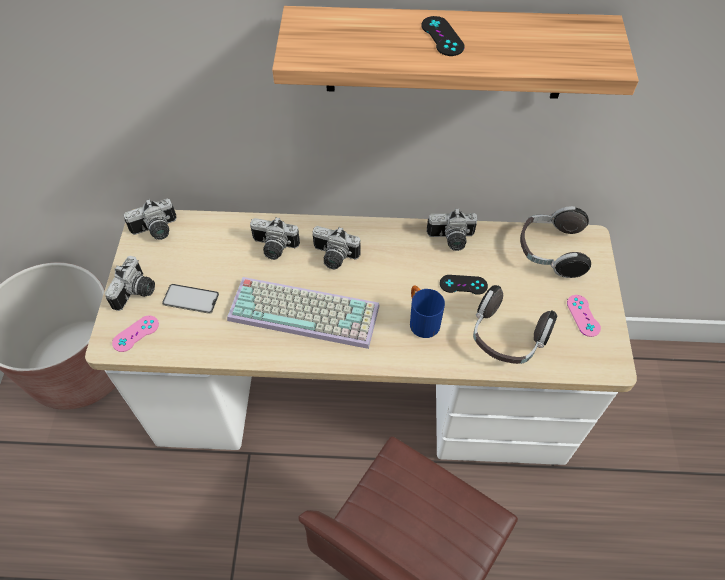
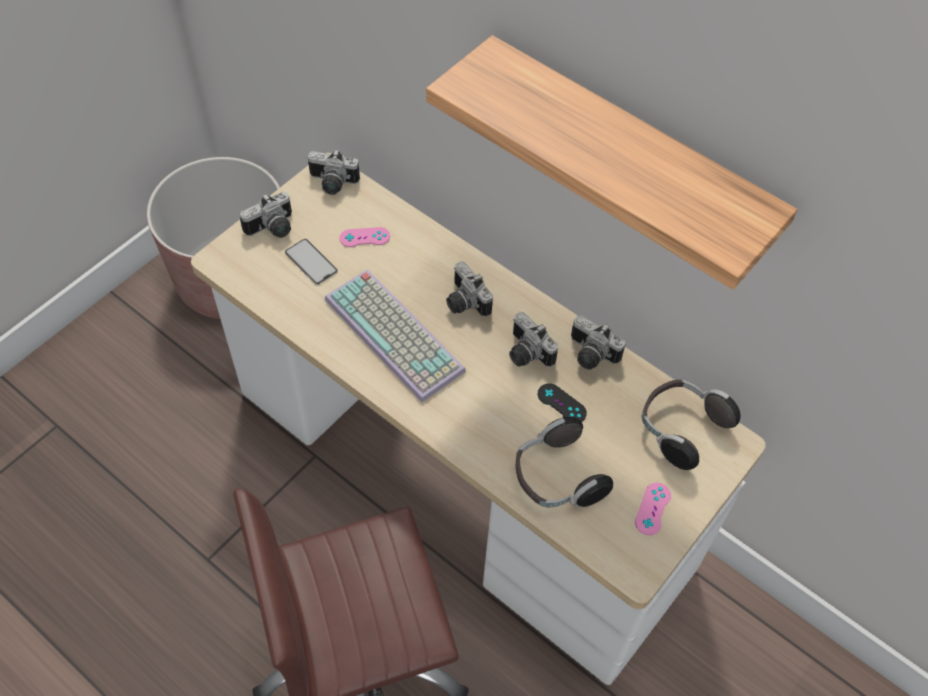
camera: 35 degrees right, 0 degrees up
(136, 333) = (244, 263): pink game controller -> pink game controller (364, 237)
(273, 248) = (418, 260): camera -> camera (525, 353)
(421, 320) = (491, 409): blue mug -> none
(442, 36) = (599, 136): black game controller -> none

